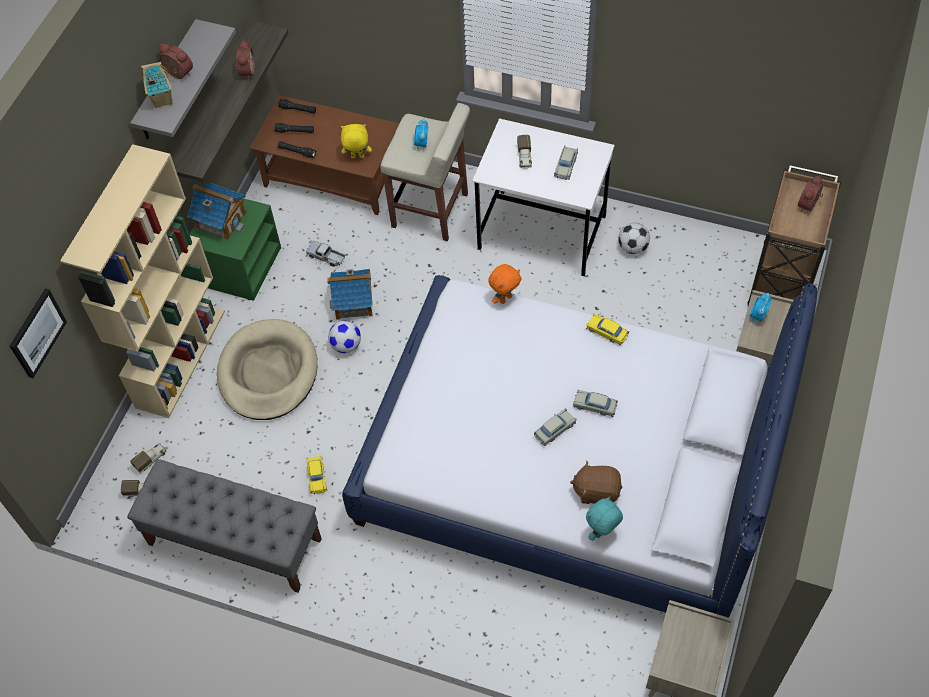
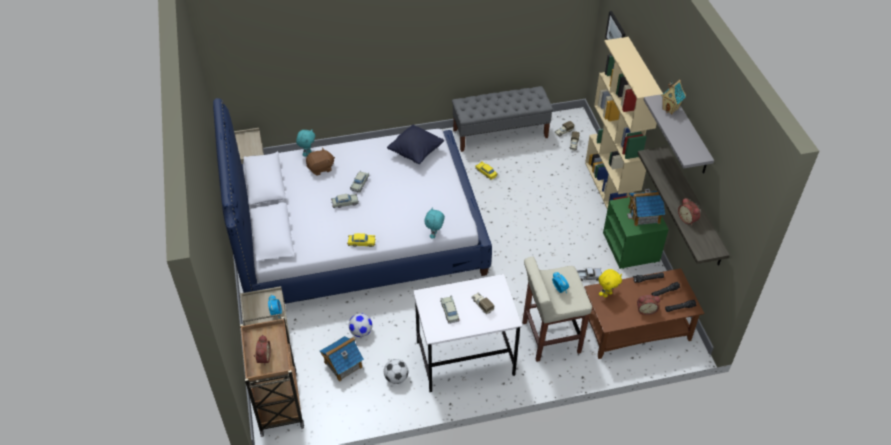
camera: 145 degrees right, 10 degrees down
(178, 74) = (680, 125): alarm clock -> alarm clock (646, 310)
(268, 372) = (557, 204): beige dog bed -> none
(346, 345) = (528, 235): football -> football (361, 332)
(353, 302) = (545, 259): toy house -> toy house (343, 364)
(437, 447) = (416, 152): none -> black pillow
(505, 298) = (434, 235): orange plush toy -> turquoise plush toy

